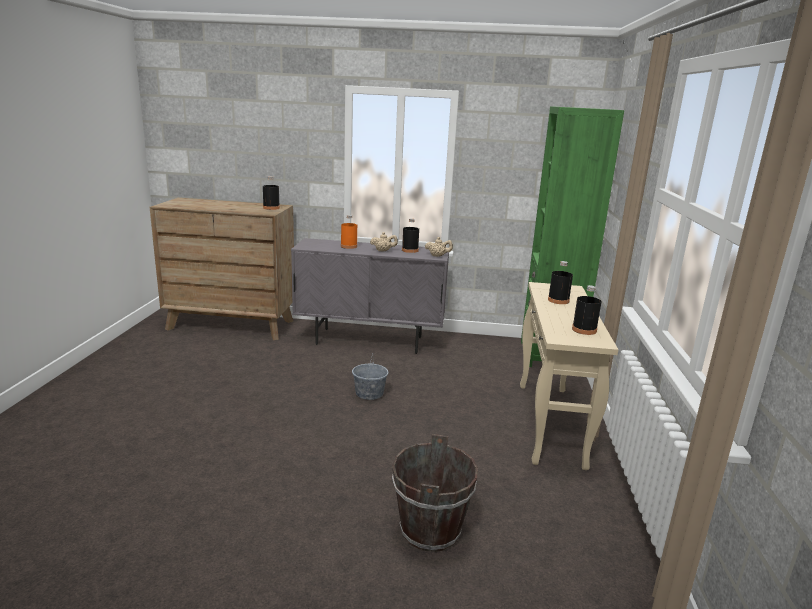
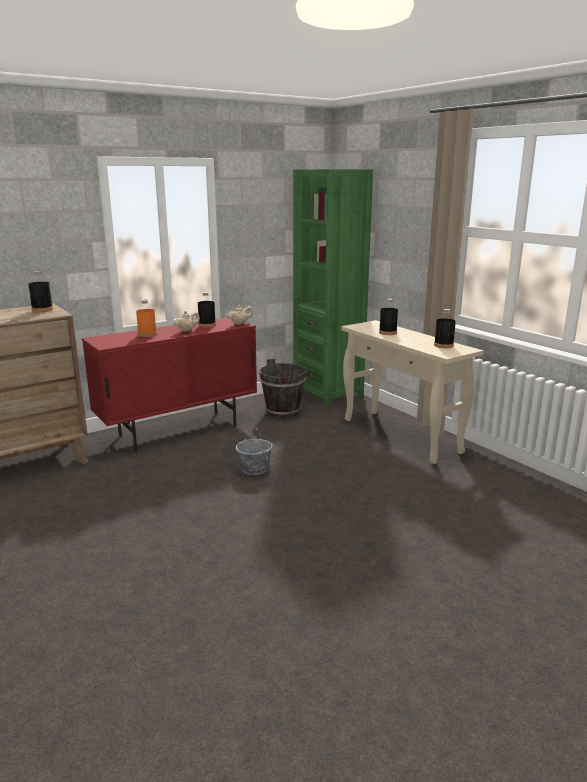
camera: 40 degrees left, 0 degrees up
(370, 341) = (179, 430): grey cabinet -> red cabinet
(430, 531) = (449, 530): brown bucket -> brown bucket (283, 410)

